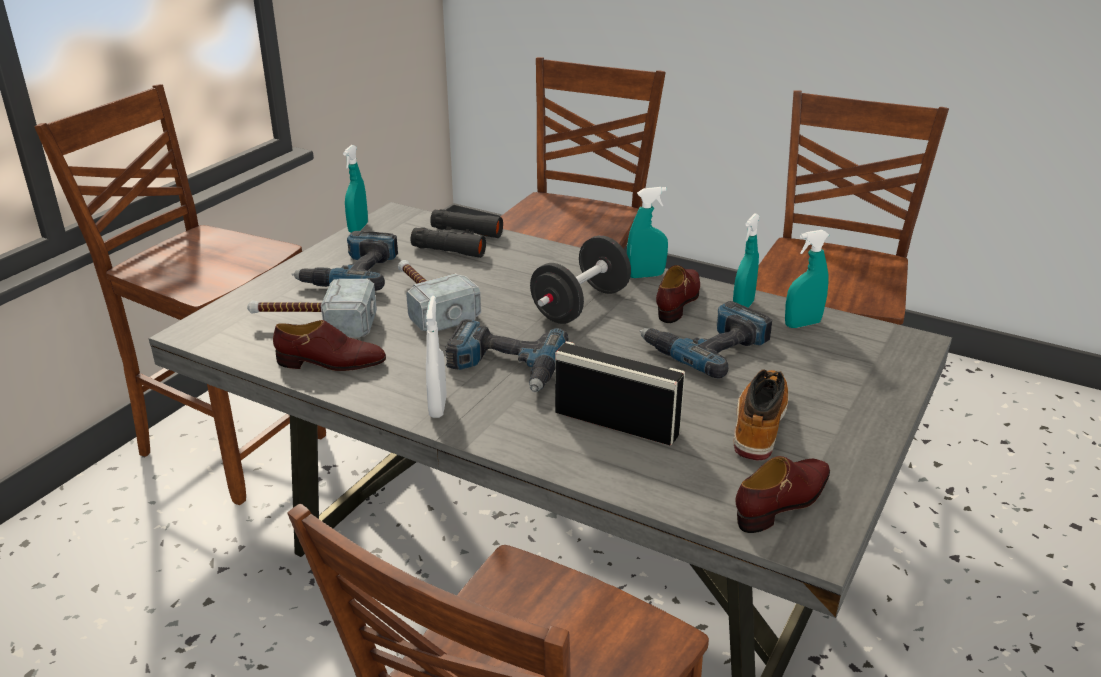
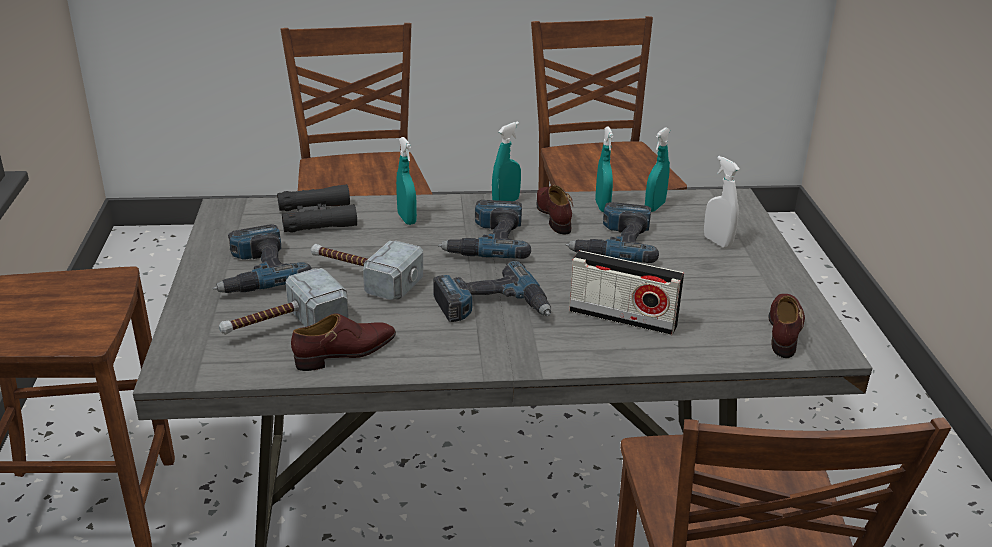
camera: 35 degrees left, 0 degrees up
(358, 228) = (206, 231): turquoise spray bottle -> turquoise spray bottle (406, 219)
(437, 406) = (481, 354): white spray bottle -> white spray bottle (717, 242)
(580, 305) = (487, 240): black dumbbell -> power drill
(616, 423) = (622, 318): radio -> radio turned 150 degrees counterclockwise
(759, 423) = (710, 285): boot -> none

